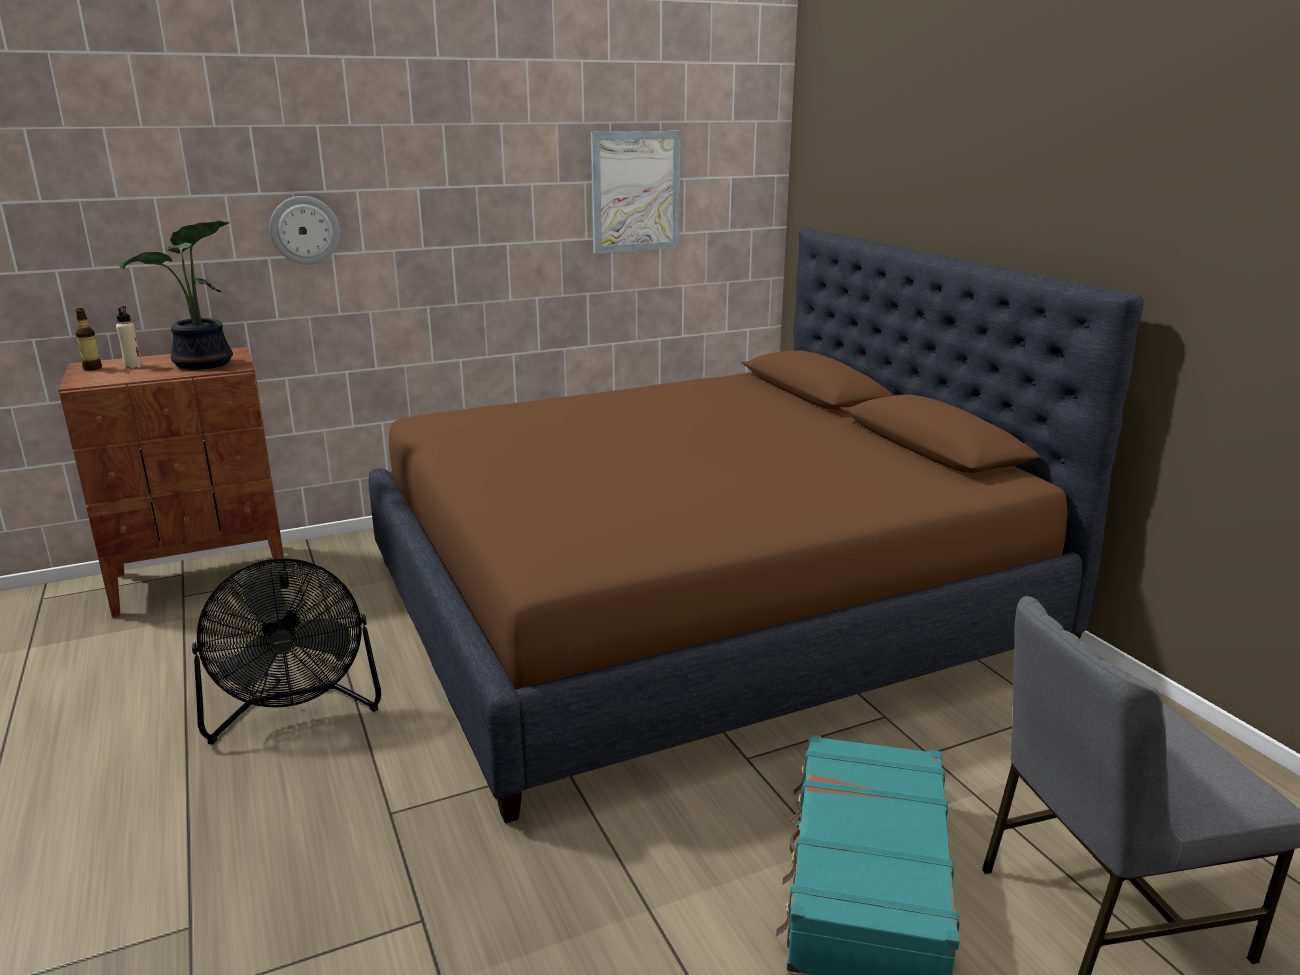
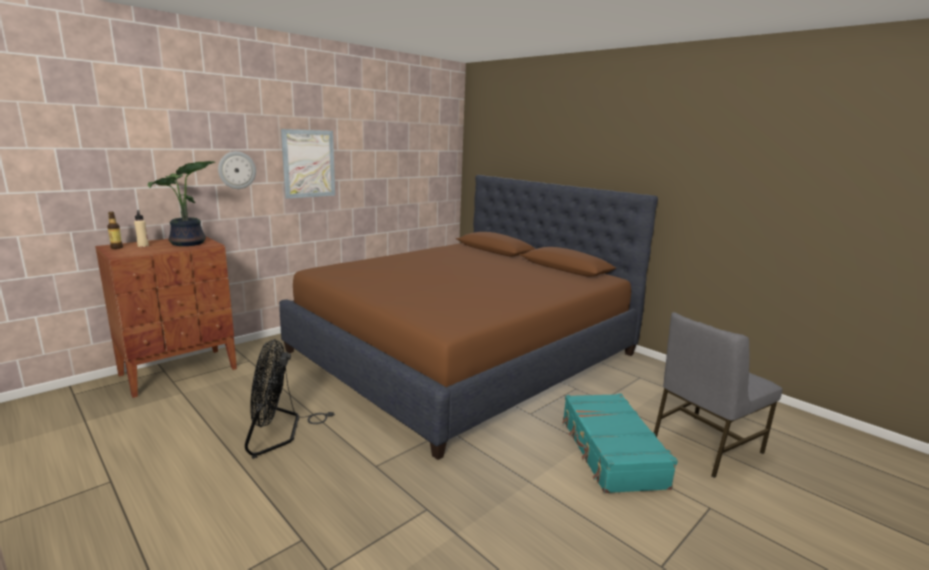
camera: 20 degrees left, 5 degrees down
(288, 709) = (282, 428): black fan -> black fan turned 120 degrees clockwise
(635, 192) = (398, 156): picture -> picture (308, 163)

